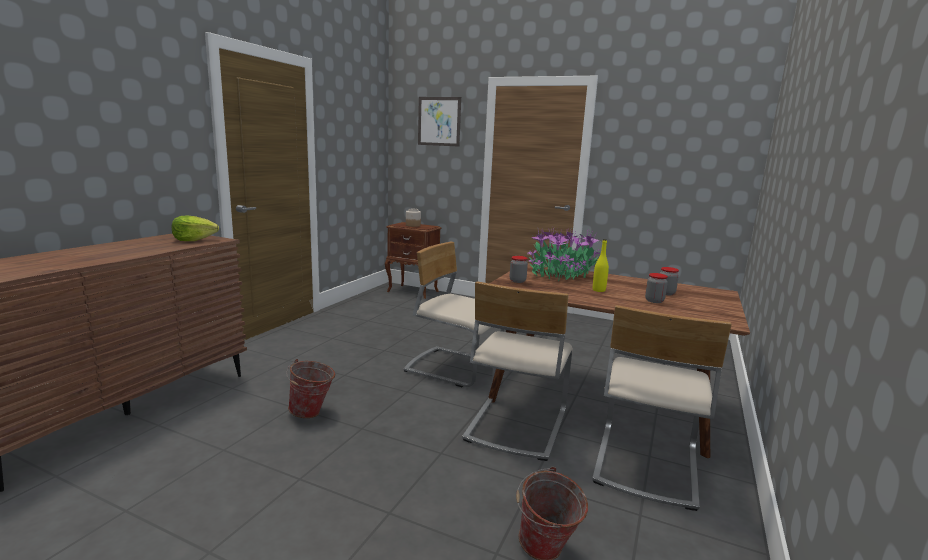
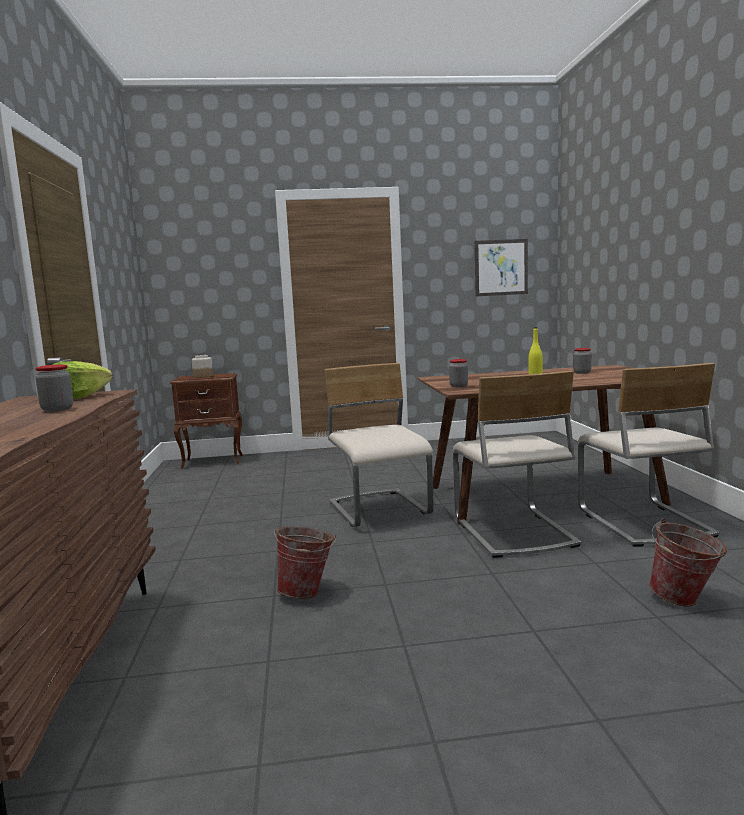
camera: 30 degrees left, 5 degrees down
(439, 121) = (215, 244): picture -> picture (501, 267)
(453, 367) = (380, 510): beige chair -> beige chair turned 75 degrees clockwise
(560, 275) = (476, 378): potted plant -> none
(654, 301) = (590, 377): jar -> jar (57, 409)

